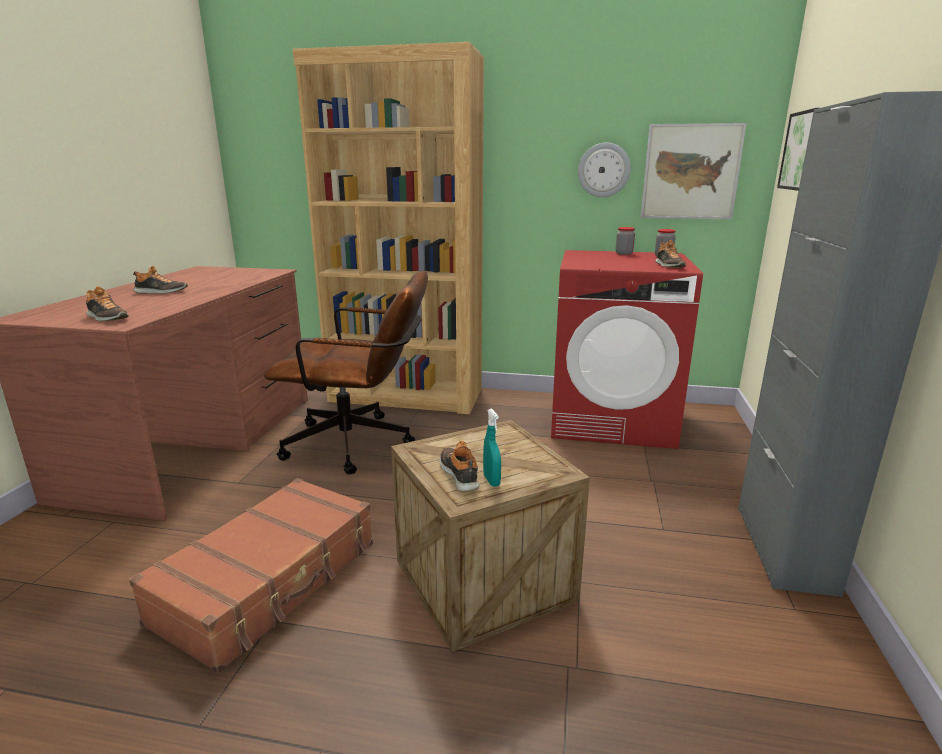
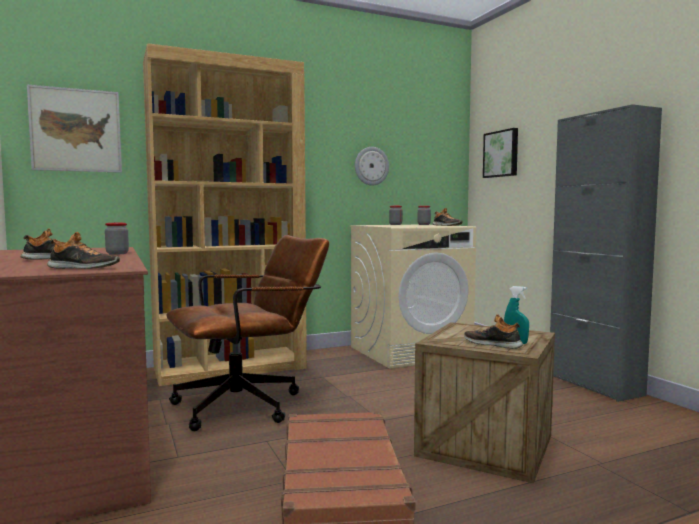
camera: 35 degrees left, 15 degrees down
(228, 287) = (117, 253): none -> jar
(612, 419) = (410, 352): red washing machine -> beige washing machine
(691, 172) = (424, 169): picture -> picture (76, 130)

